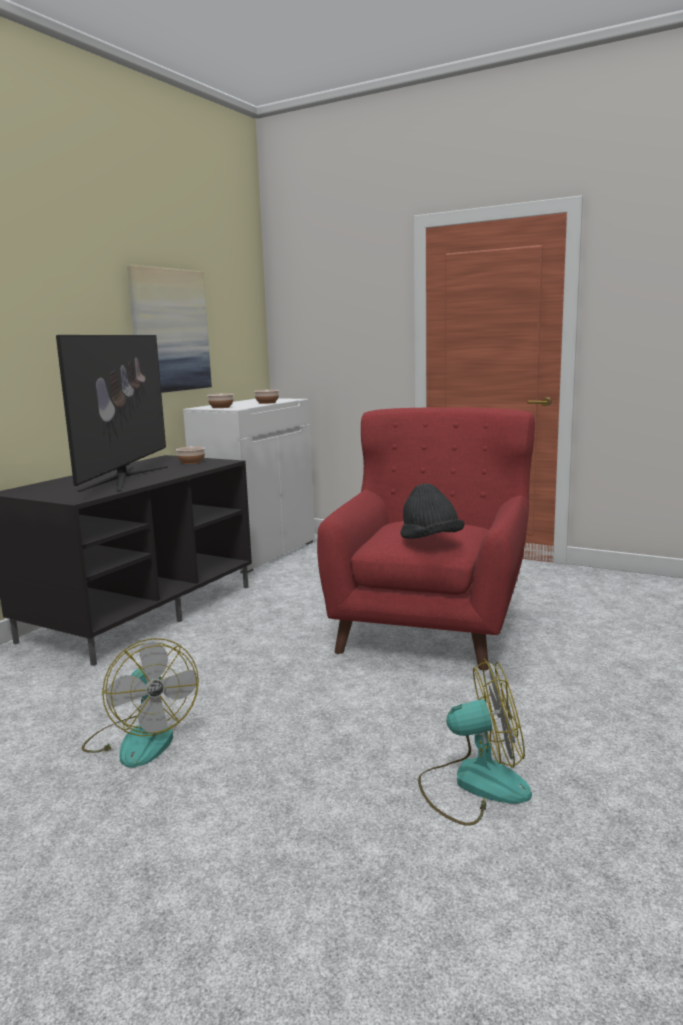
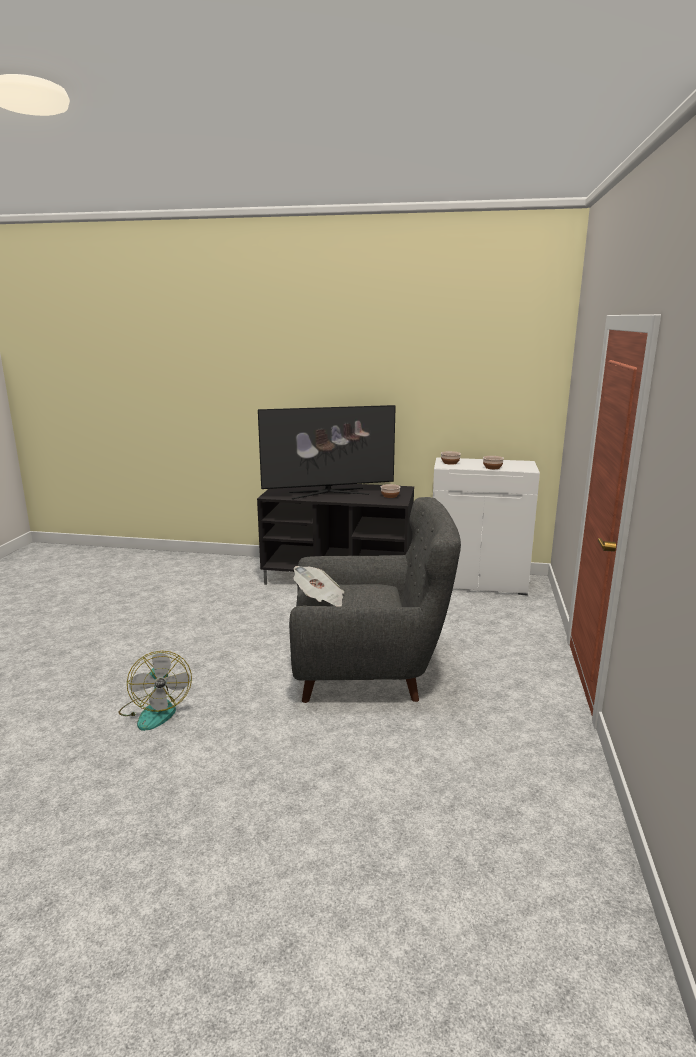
camera: 70 degrees right, 5 degrees up
(140, 739) = (191, 615): fan -> none
(169, 330) = (436, 399): picture -> none
(430, 541) = (320, 599): black hat -> newspaper
(430, 627) = (370, 671): red armchair -> grey armchair

